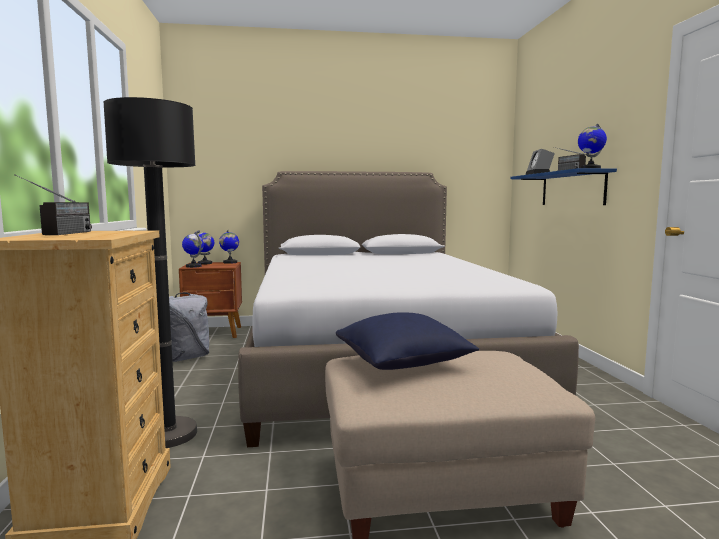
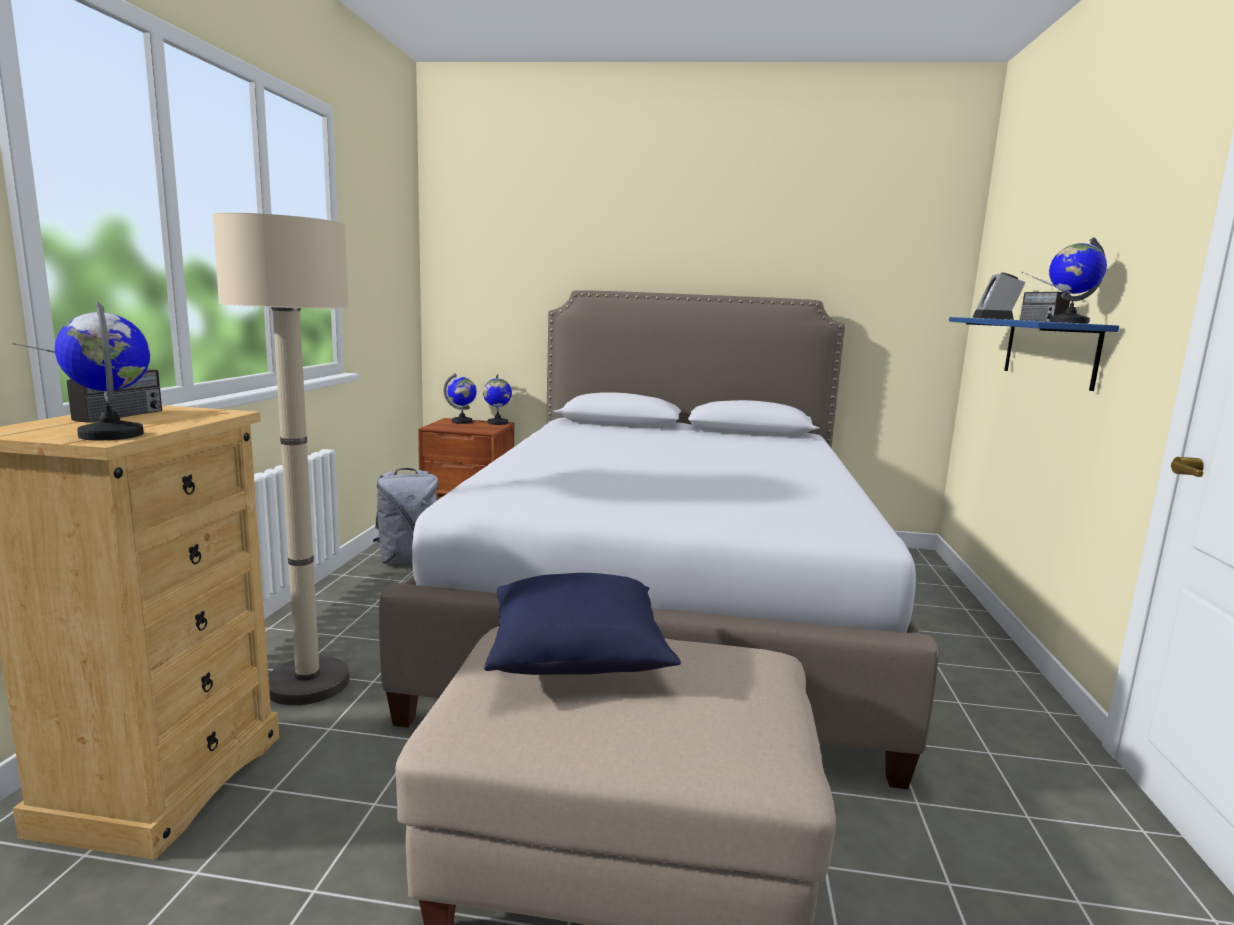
camera: 15 degrees right, 5 degrees up
(168, 435) = (308, 684): black floor lamp -> beige floor lamp
(193, 266) = (441, 426): globe -> globe (112, 435)

